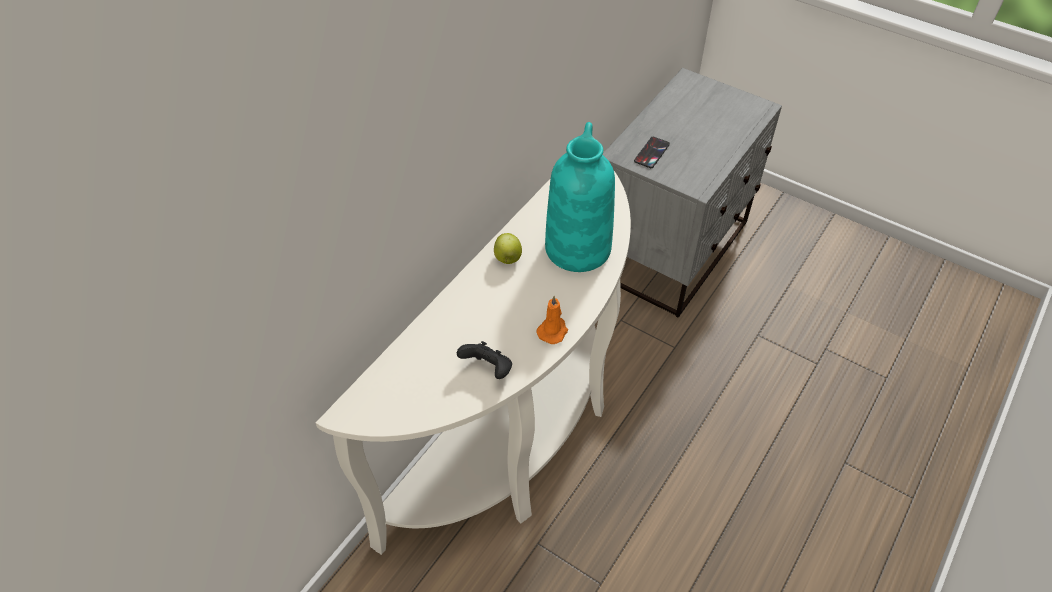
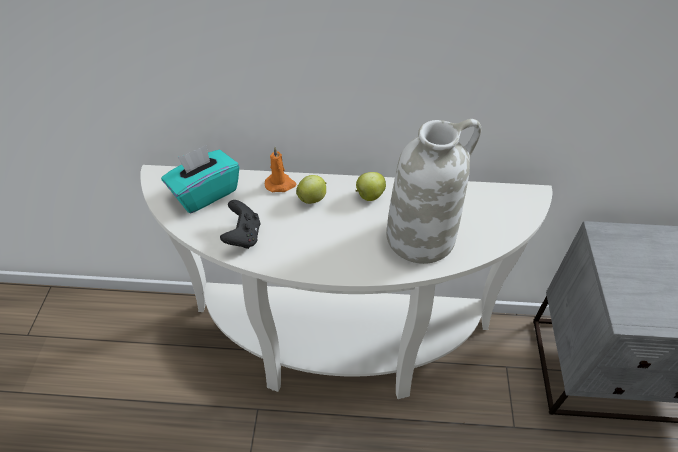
camera: 60 degrees right, 0 degrees up
(406, 380) = (205, 193): none -> turquoise tissue box
(480, 299) = (312, 198): none -> apple
(553, 331) = (312, 261): orange candle -> orange candle (280, 184)
(577, 247) = (421, 236): turquoise vase -> white vase
(651, 153) = (632, 257): phone -> none

